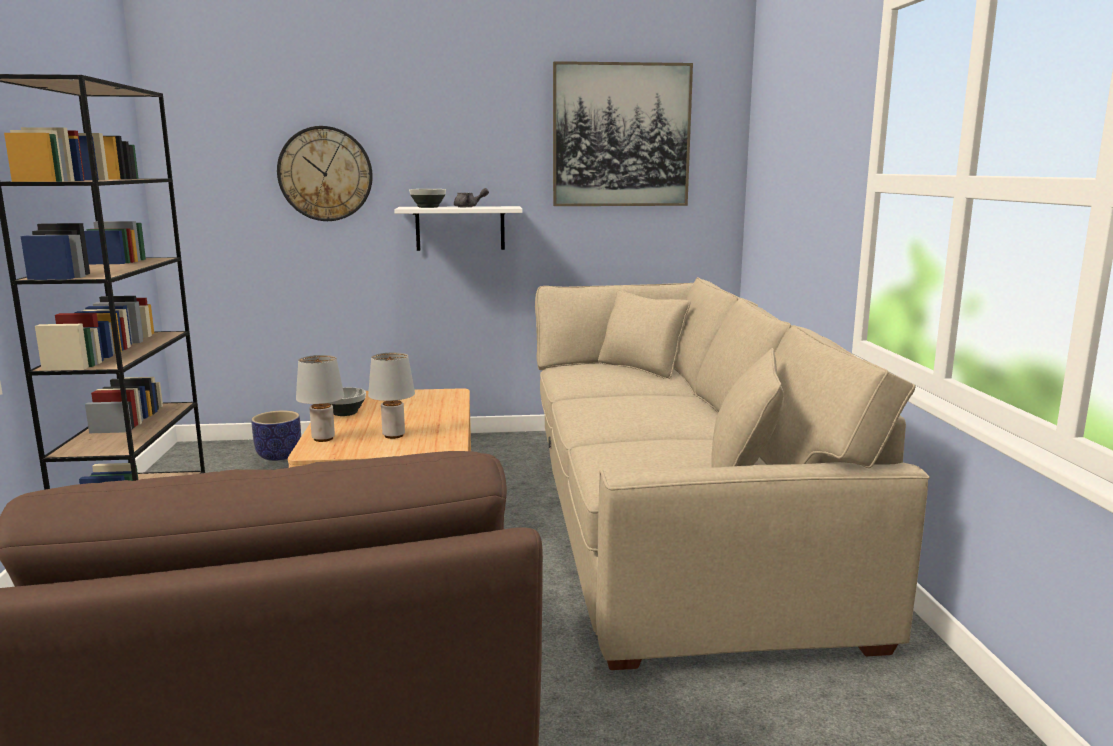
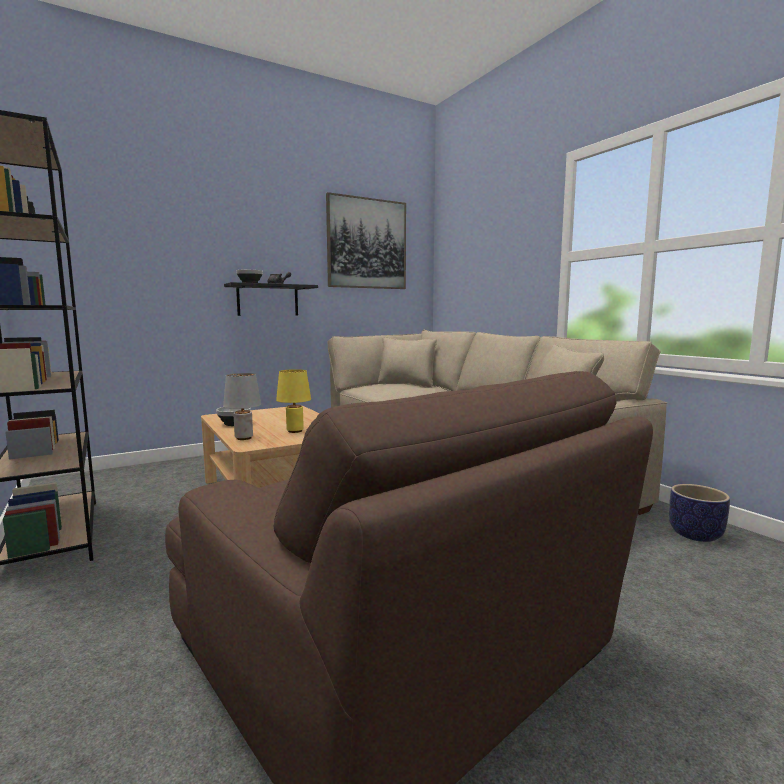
camera: 25 degrees left, 5 degrees down
(279, 456) = (141, 476): planter -> planter (696, 535)
(325, 174) = (167, 257): wall clock -> none
(393, 435) = (294, 431): grey table lamp -> yellow table lamp
(460, 228) = (268, 300): white shelf -> black shelf

